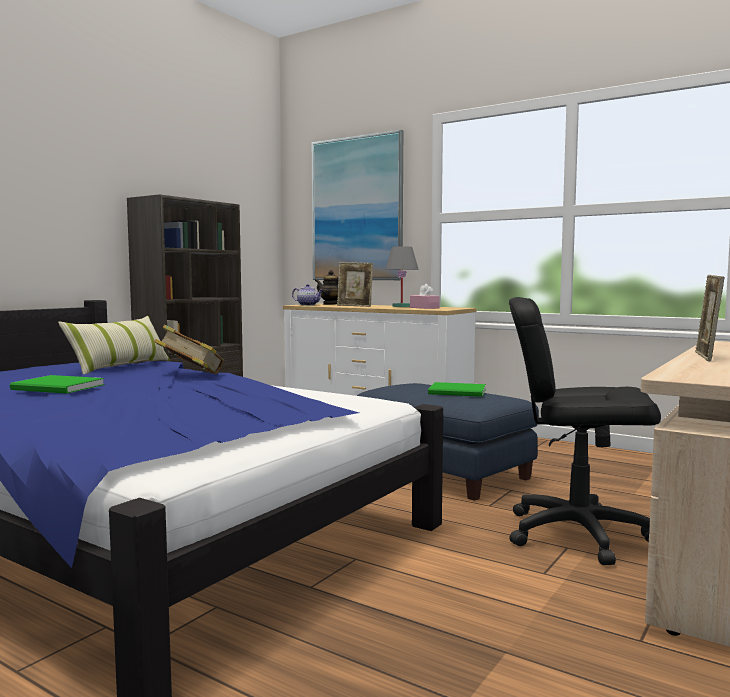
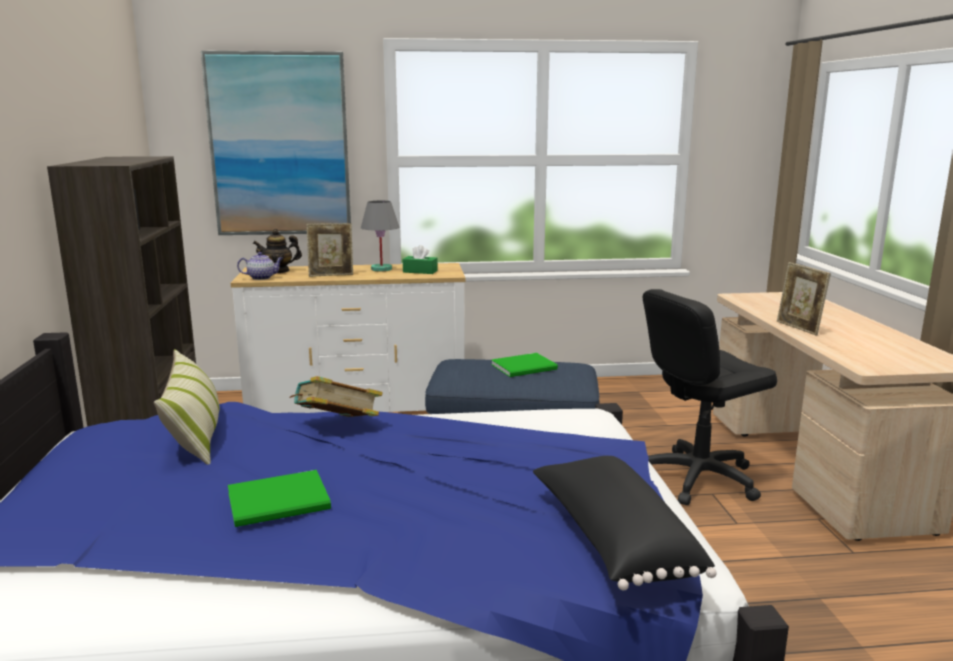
camera: 40 degrees left, 10 degrees up
(148, 437) = (612, 541): none -> black pillow
(424, 308) = (420, 271): pink tissue box -> green tissue box

